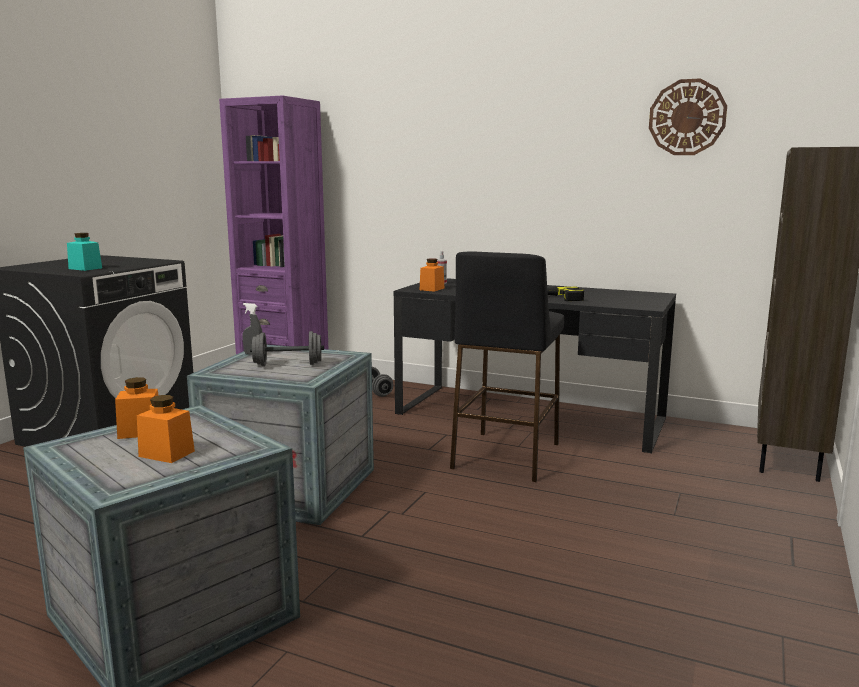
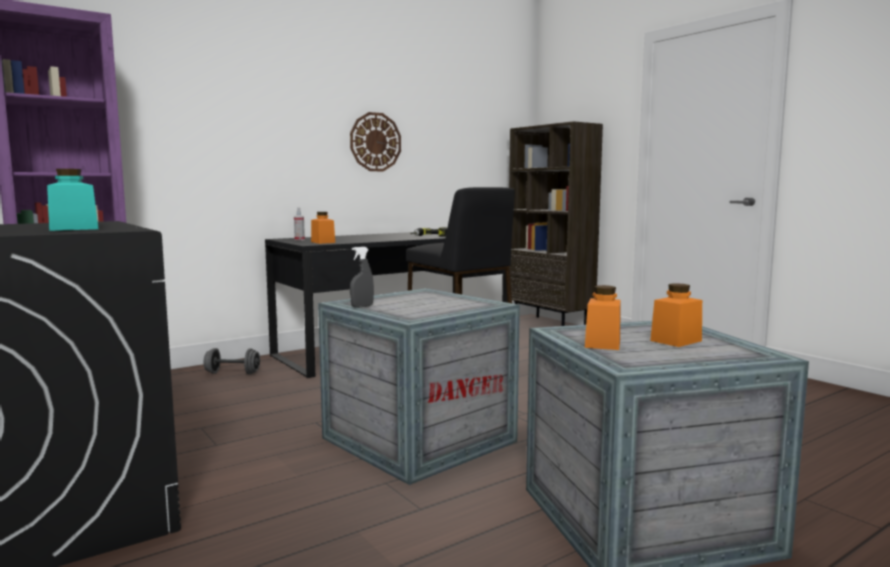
camera: 60 degrees left, 5 degrees down
(288, 364) = (426, 303): grey dumbbell -> none
(687, 117) = (452, 100): wall clock -> wall clock (375, 142)

